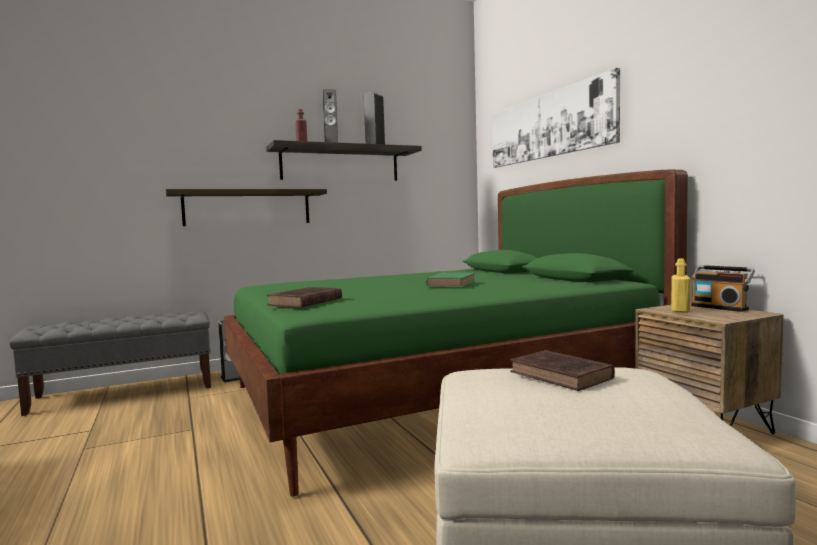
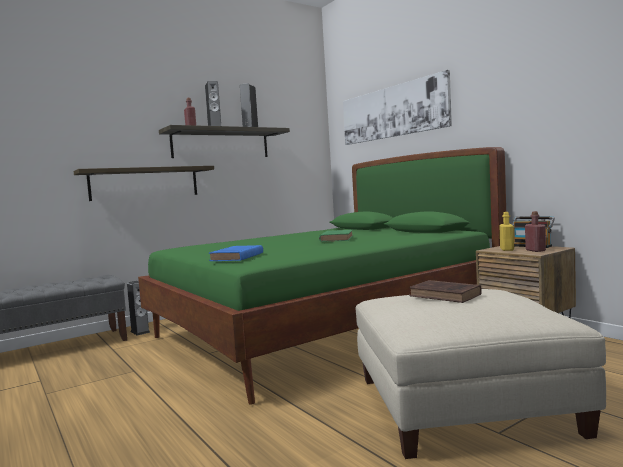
camera: 10 degrees left, 0 degrees up
(304, 302) = (236, 257): brown book -> blue book
(721, 315) = (535, 250): none -> red bottle

